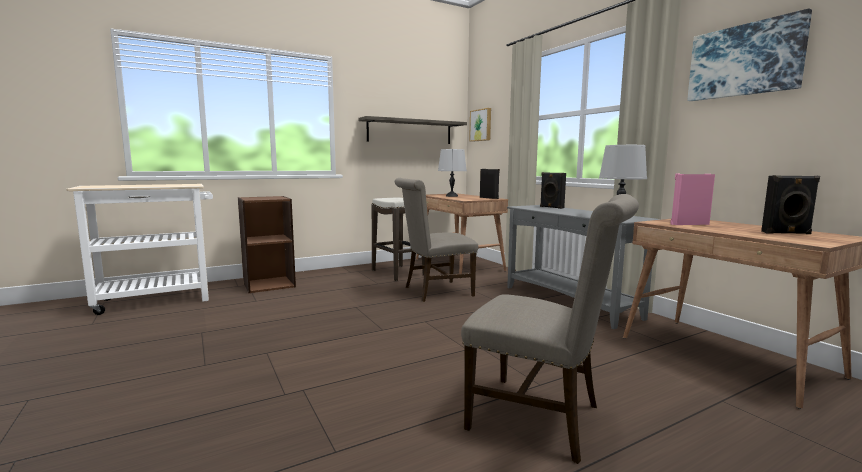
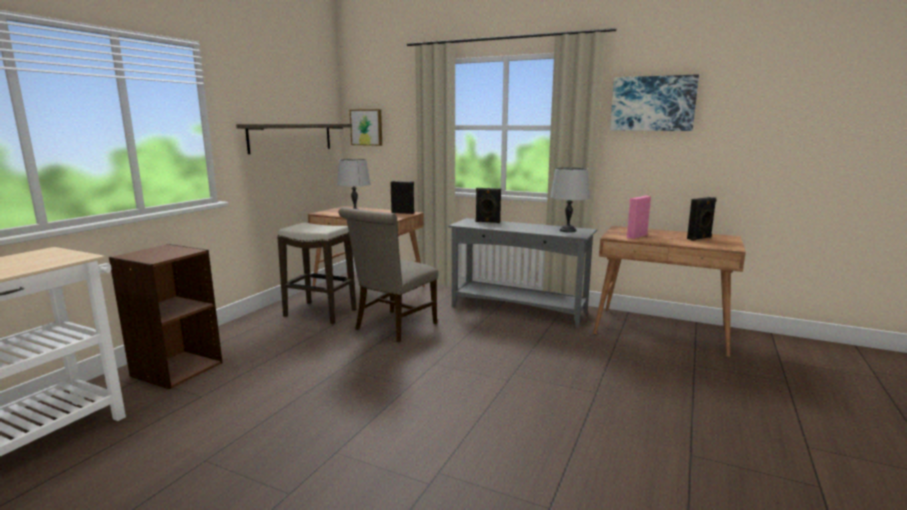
camera: 35 degrees left, 5 degrees up
(543, 418) = (631, 417): beige chair -> none

